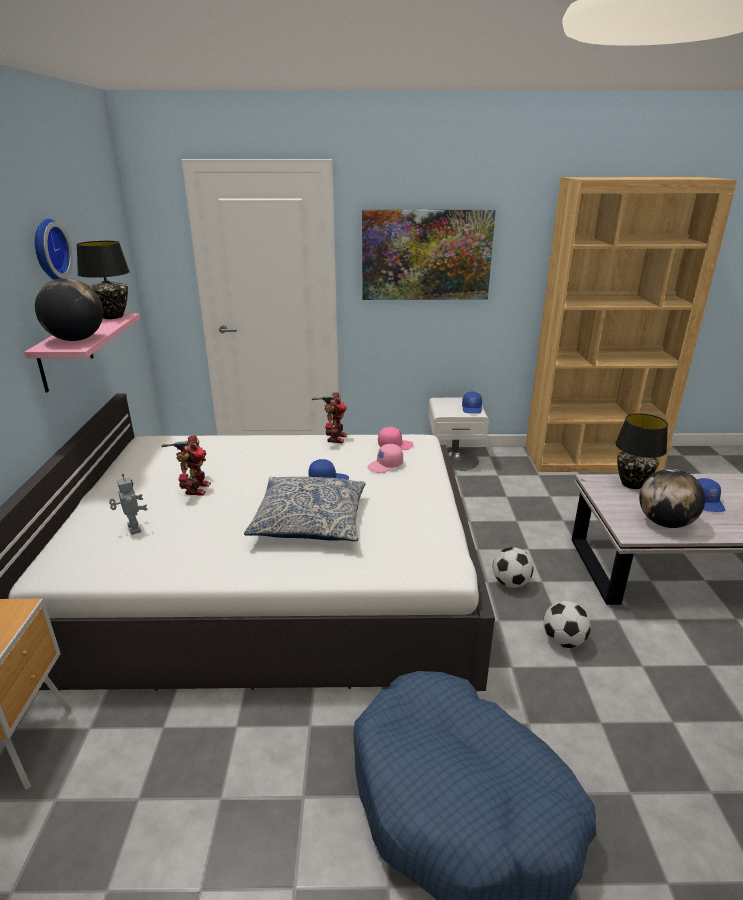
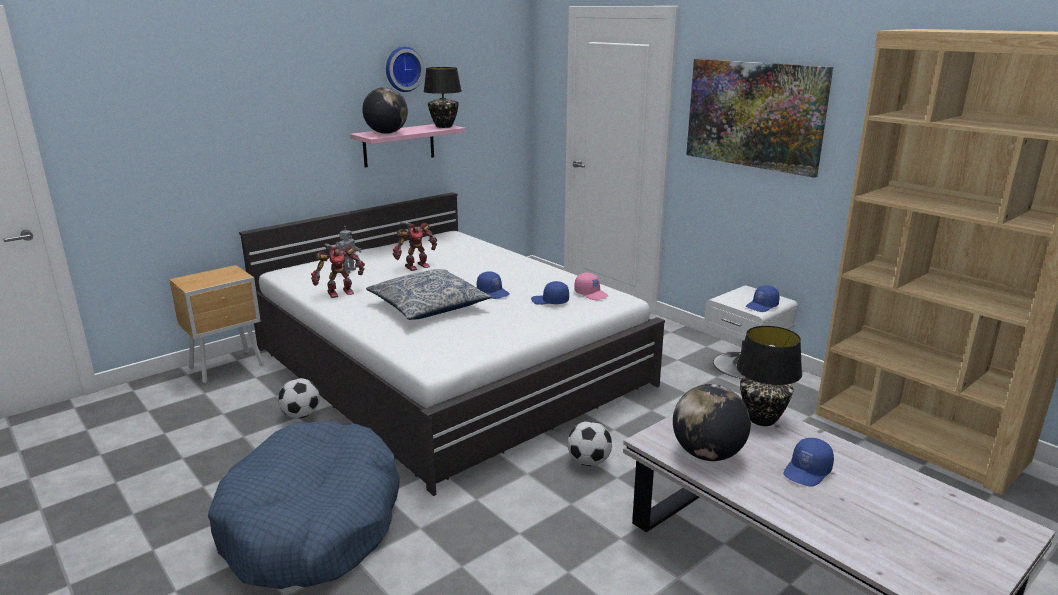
camera: 50 degrees right, 5 degrees down
(335, 438) = (561, 273): toy robot -> toy robot (339, 292)
(385, 465) = (550, 301): pink cap -> blue cap
(563, 640) = (544, 515): football -> football (301, 415)

